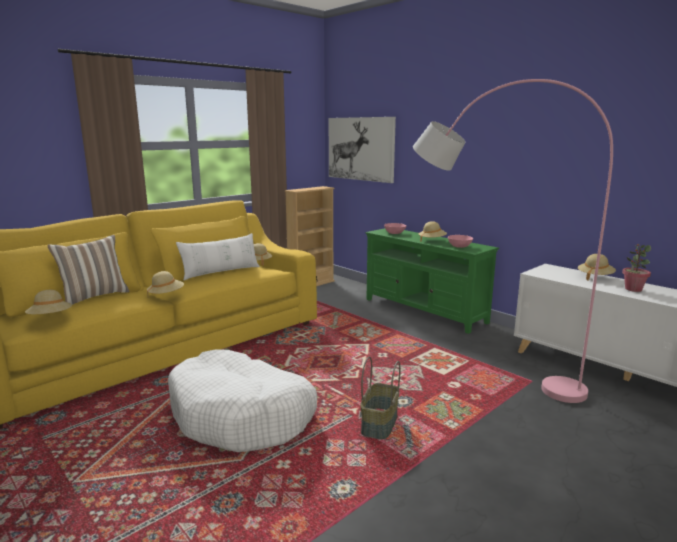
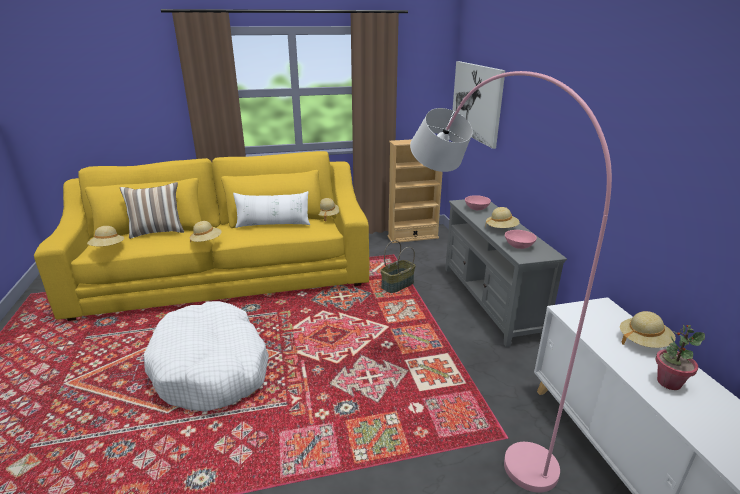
camera: 30 degrees right, 10 degrees up
(380, 425) = (300, 425): basket -> basket (397, 285)
(424, 311) = (490, 301): green tv stand -> grey tv stand

